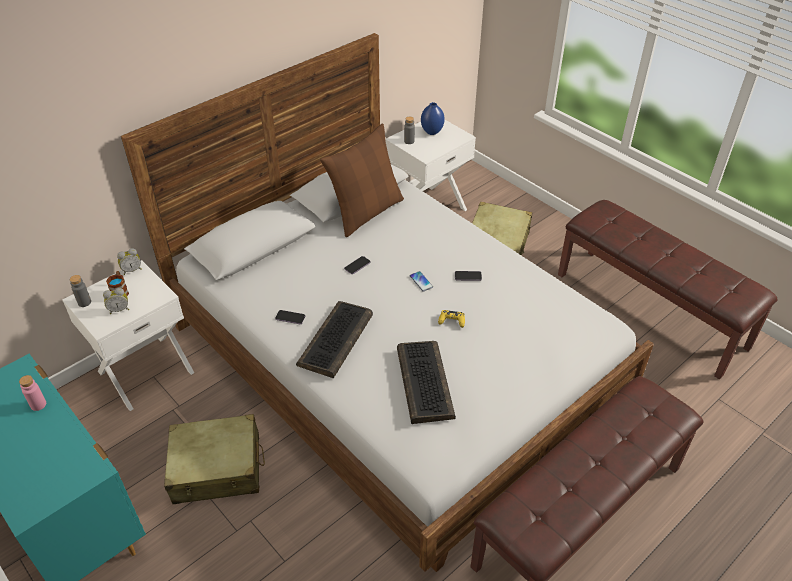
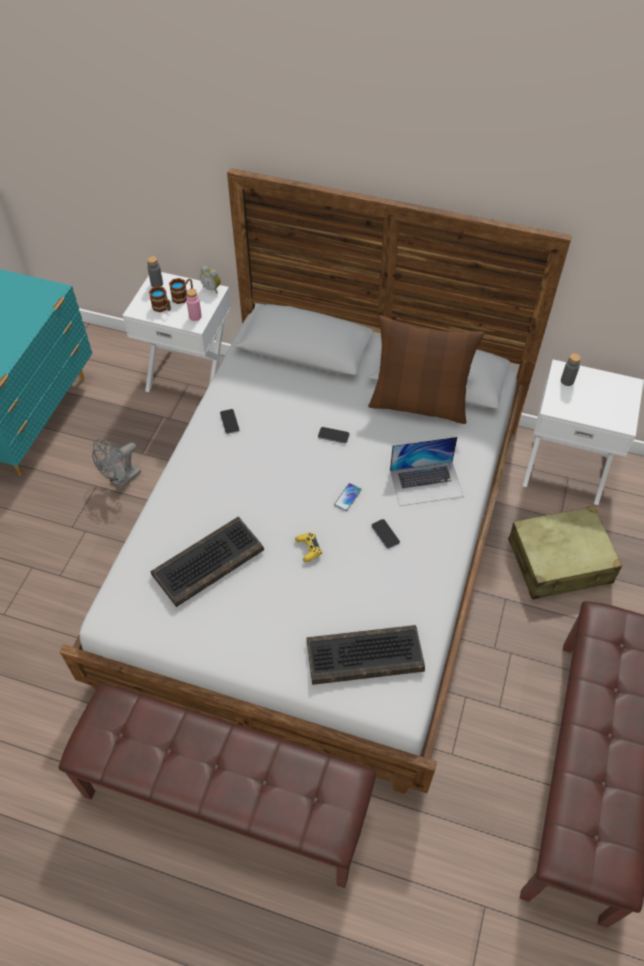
camera: 60 degrees right, 10 degrees up
(38, 404) = (26, 321): pink bottle -> pink bottle (195, 316)
(119, 309) = (162, 308): alarm clock -> mug
(217, 468) = (122, 480): beige suitcase -> grey fan
(336, 340) = (221, 469): keyboard -> keyboard (363, 656)
(432, 132) = (604, 392): blue vase -> none
(439, 238) = (426, 483): none -> laptop

